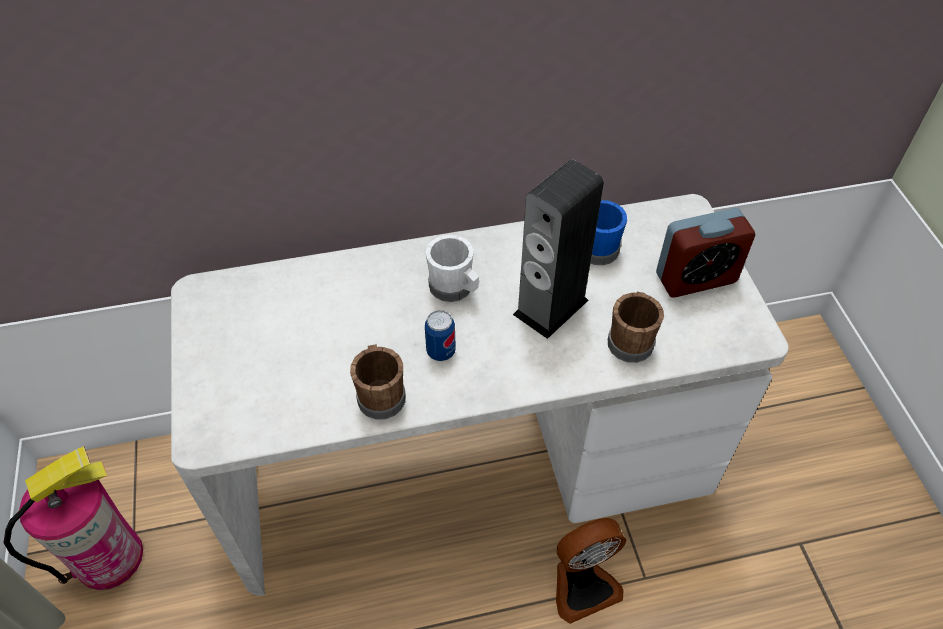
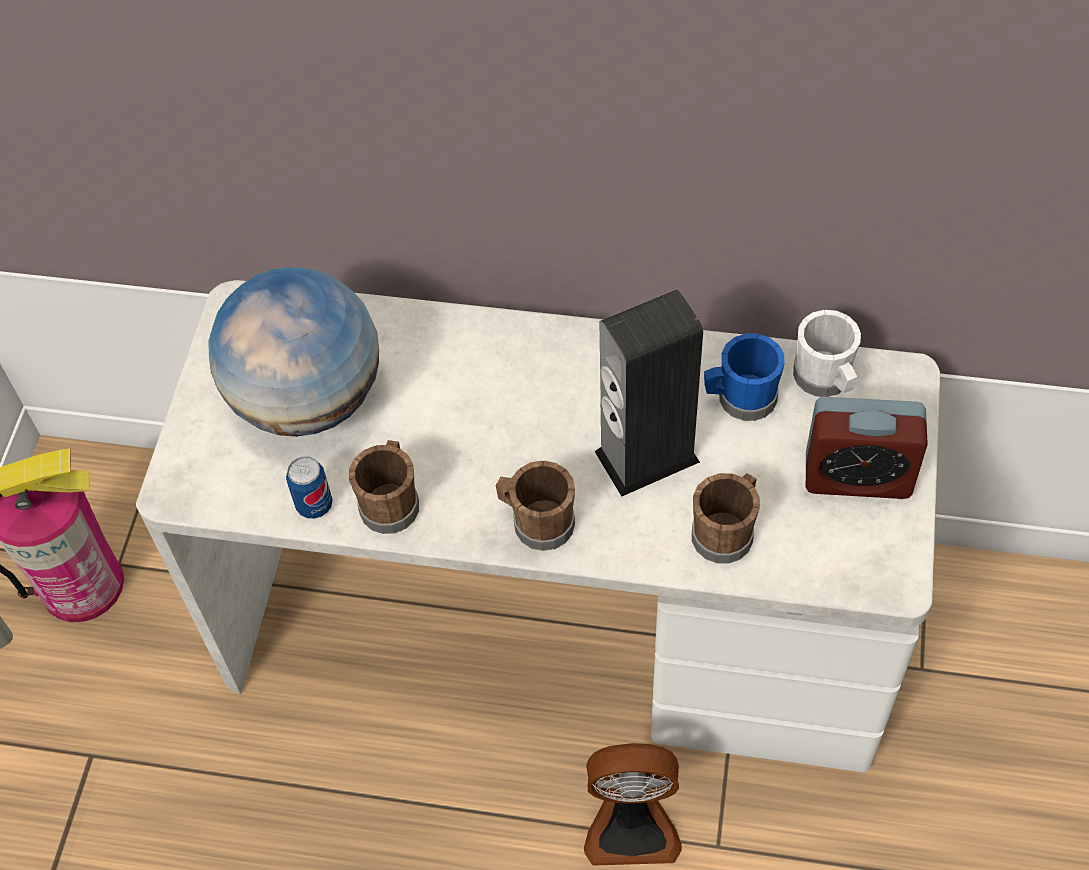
camera: 25 degrees right, 5 degrees up
(283, 340) = (309, 399): none -> globe
(441, 351) = (484, 471): can -> can (314, 505)
(454, 288) = (539, 394): white mug -> white mug (825, 379)
(496, 374) = (537, 522): none -> brown mug

